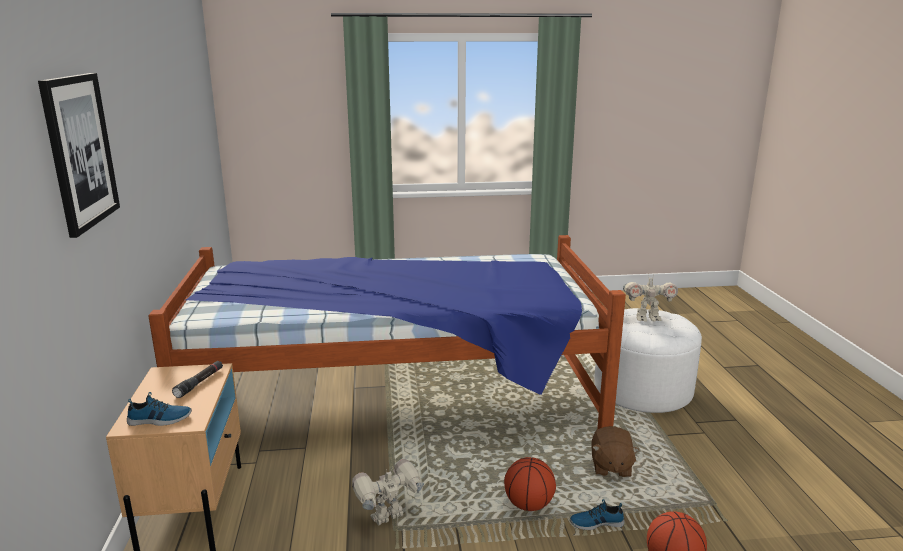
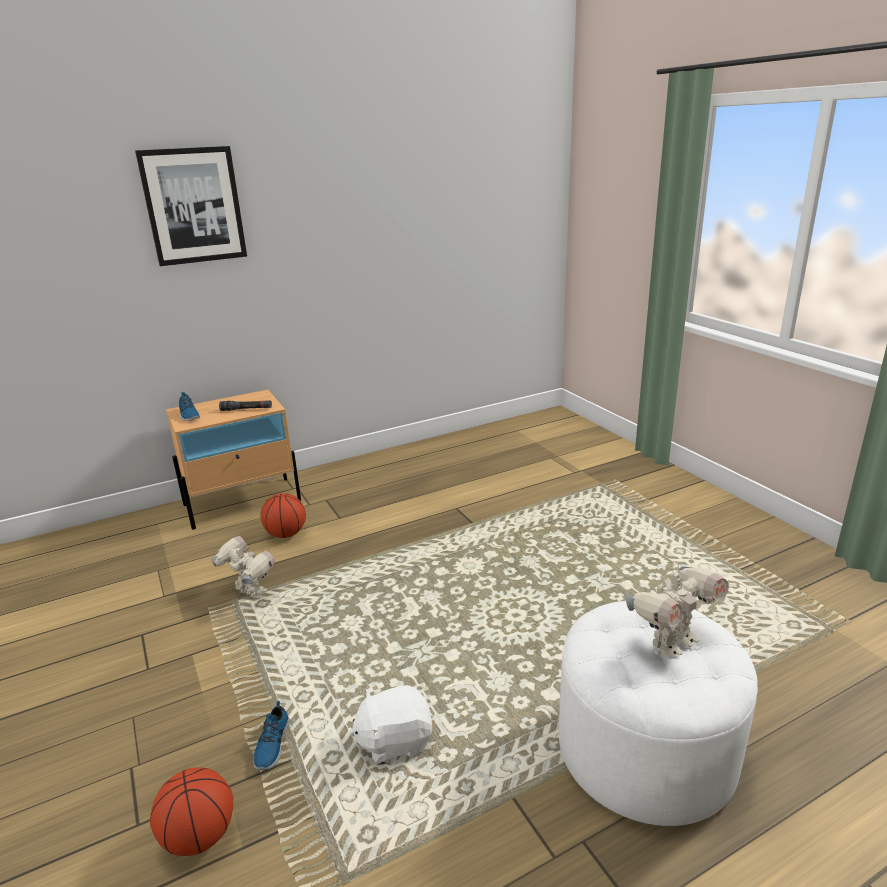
camera: 70 degrees right, 5 degrees up
(397, 400) = (450, 538): bed -> none
(529, 505) = (291, 679): basketball -> basketball (286, 534)
(596, 522) = (271, 744): shoe -> shoe turned 150 degrees counterclockwise
(610, 467) = (395, 741): brown plush toy -> white plush toy
(647, 318) = (671, 642): toy robot -> toy robot turned 105 degrees counterclockwise

